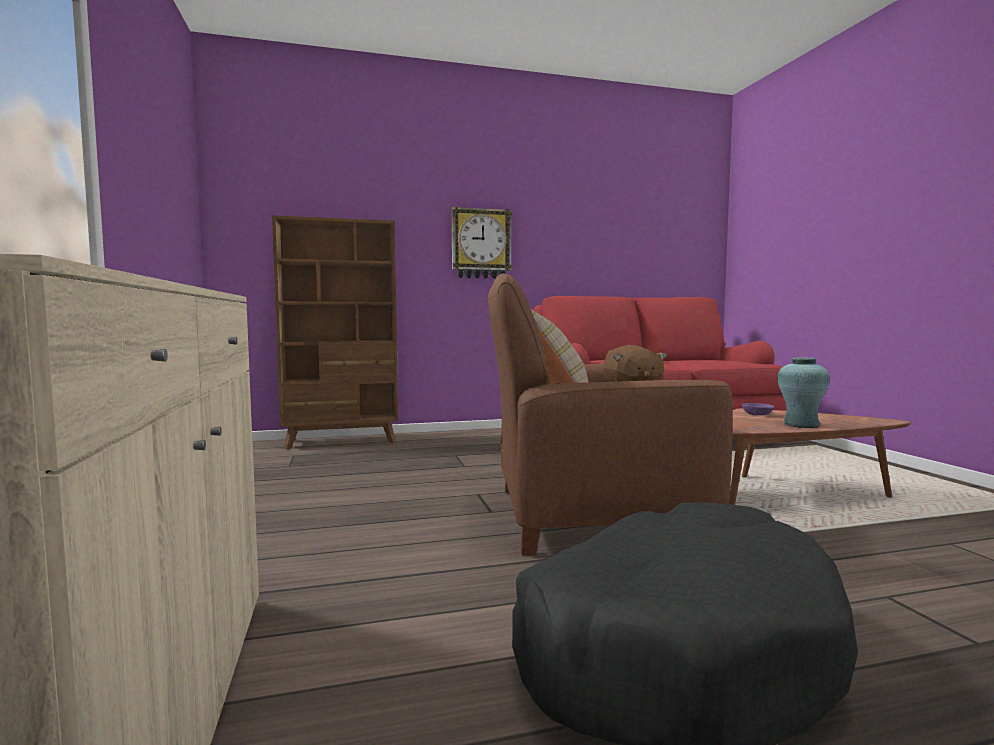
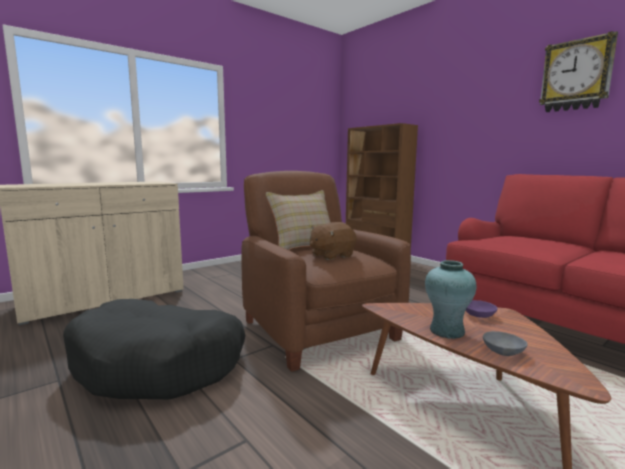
camera: 65 degrees right, 5 degrees up
(481, 244) = (479, 130): wall clock -> wall clock (576, 75)
(840, 422) = (503, 350): none -> grey bowl

